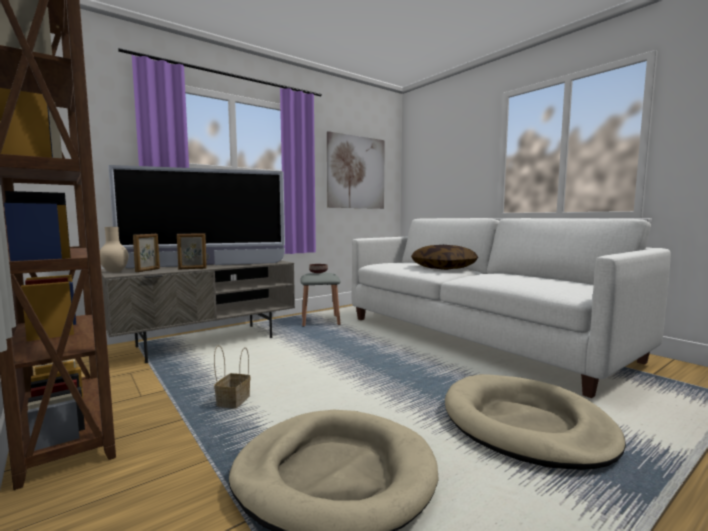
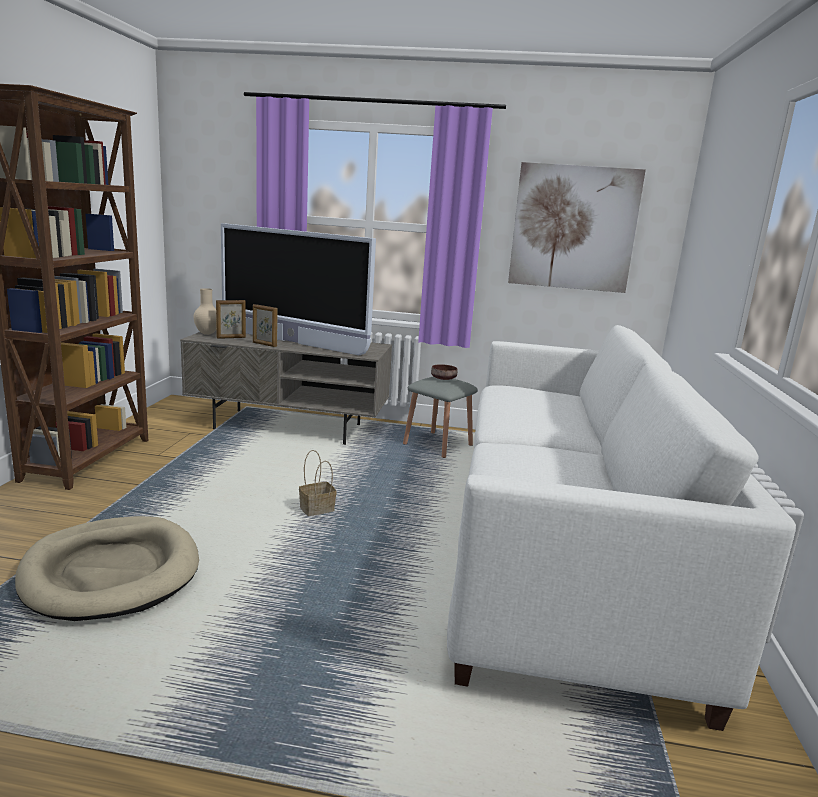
camera: 45 degrees right, 10 degrees up
(233, 400) = (188, 488): basket -> basket (317, 509)
(443, 268) = (552, 422): pillow -> none
(525, 425) = (308, 645): beige dog bed -> none

